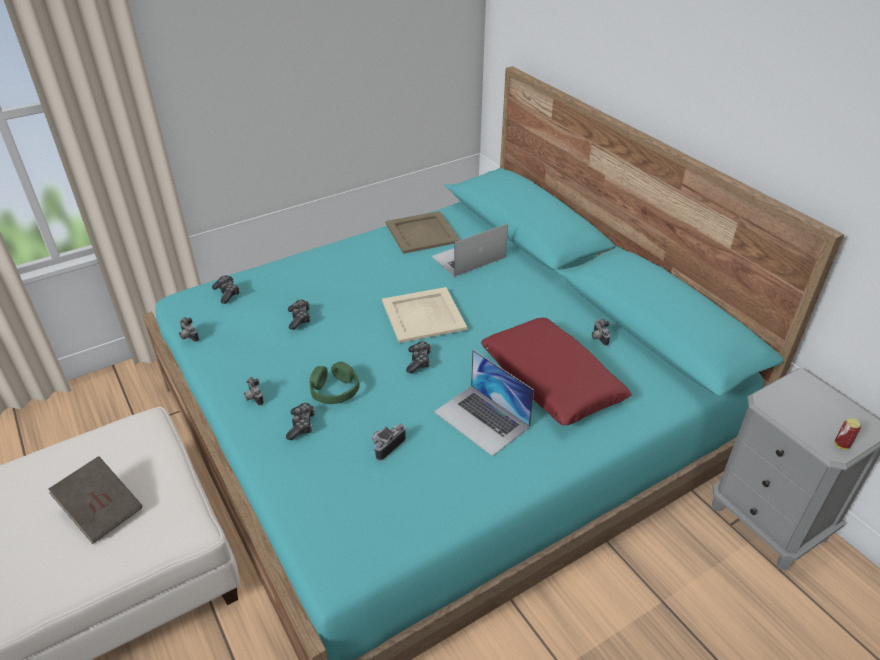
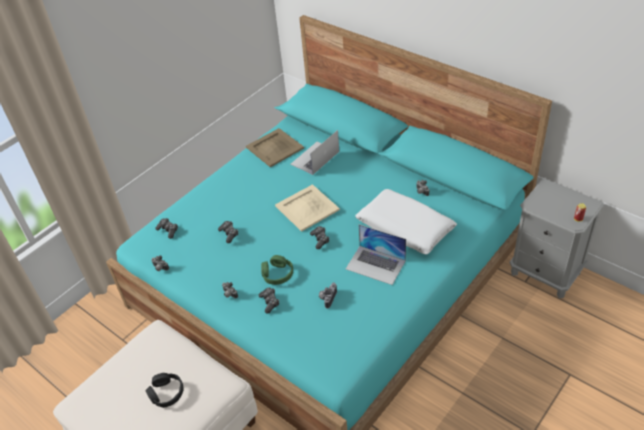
camera: 15 degrees left, 5 degrees up
(102, 510) = (166, 393): brown book -> black headphones
(551, 380) = (405, 228): red pillow -> white pillow

